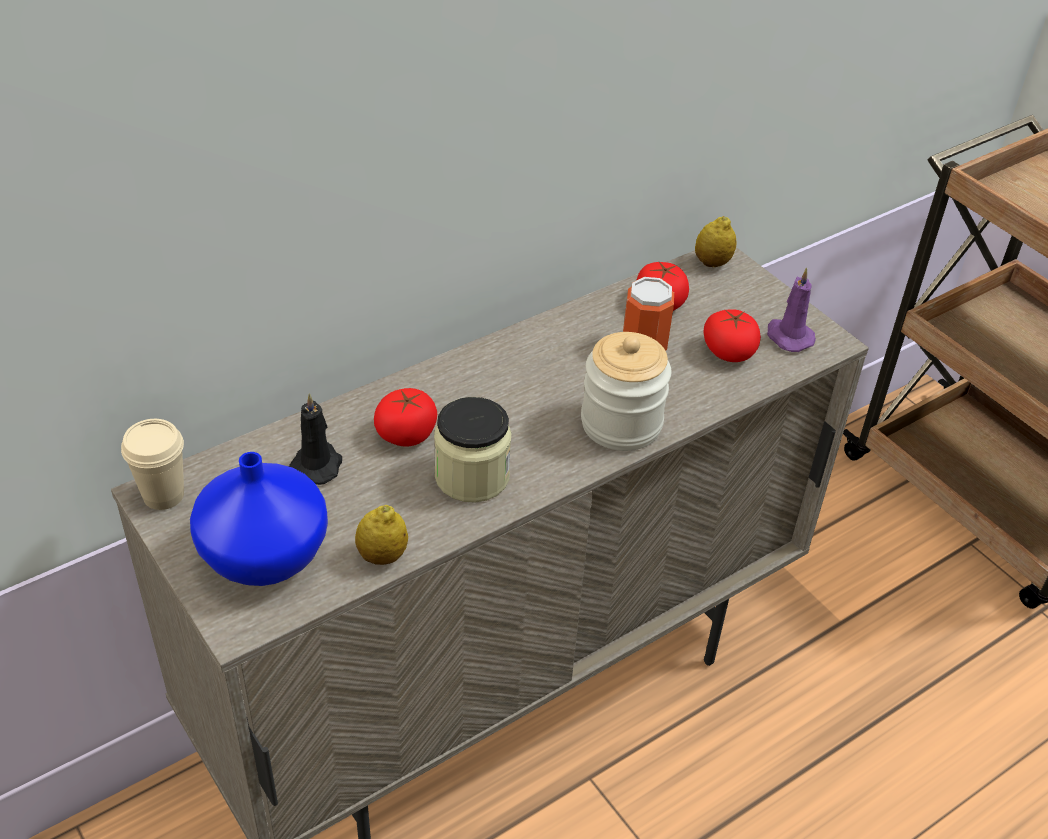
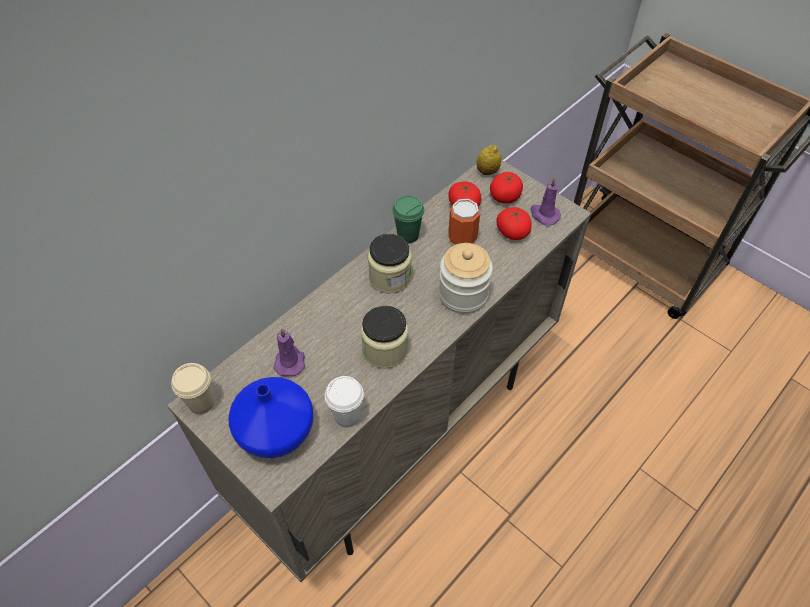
camera: 10 degrees left, 10 degrees up
(317, 464) = (290, 361): black candle -> purple candle
(382, 556) = (347, 416): lemon -> white cup
(406, 433) = (337, 328): tomato -> tomato (505, 196)
(511, 379) = (390, 277): none -> jar
(557, 328) = (408, 235): none -> green cup

